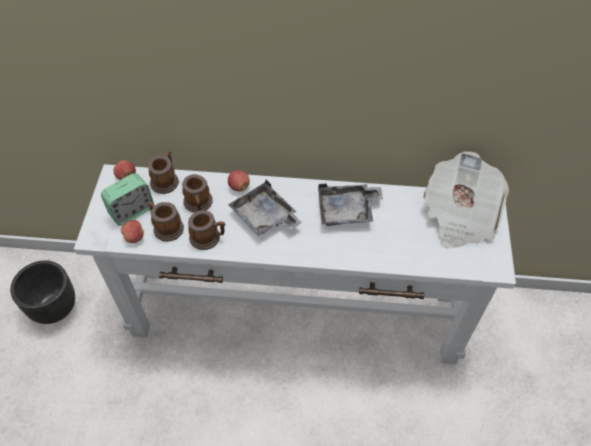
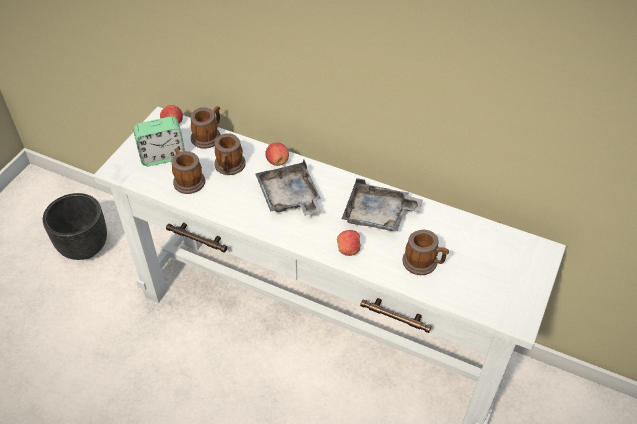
camera: 20 degrees right, 5 degrees down
(134, 237) = (153, 181): apple -> apple (348, 250)
(208, 238) = (223, 201): mug -> mug (423, 263)
(459, 216) = (501, 255): newspaper -> none

